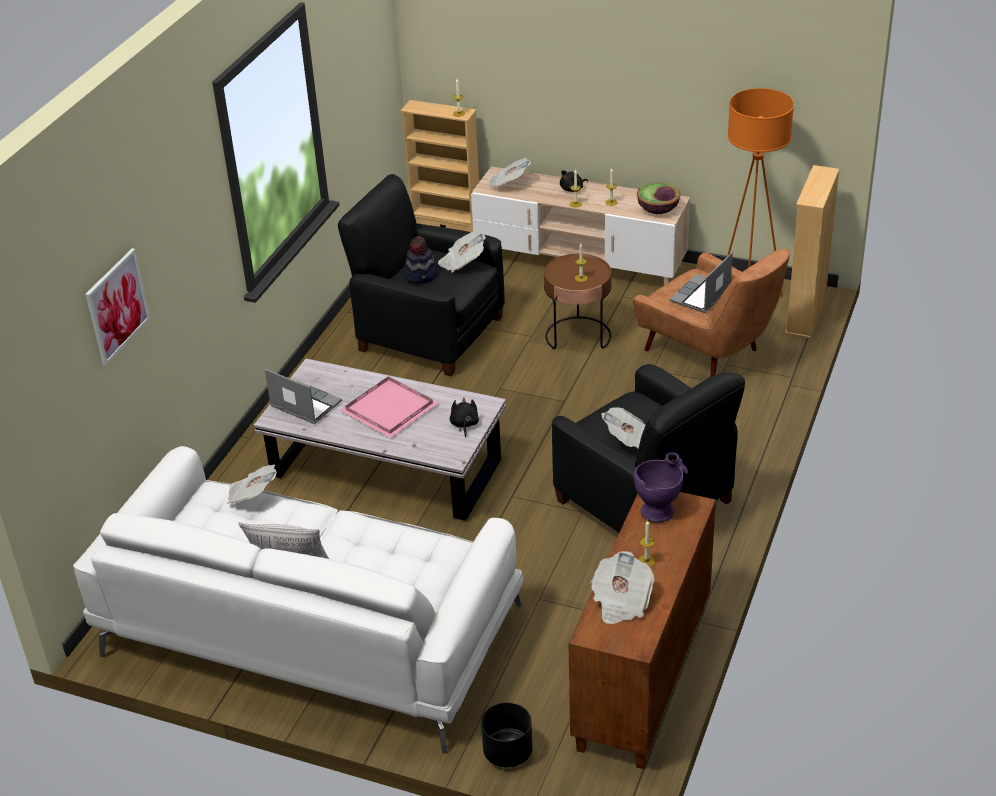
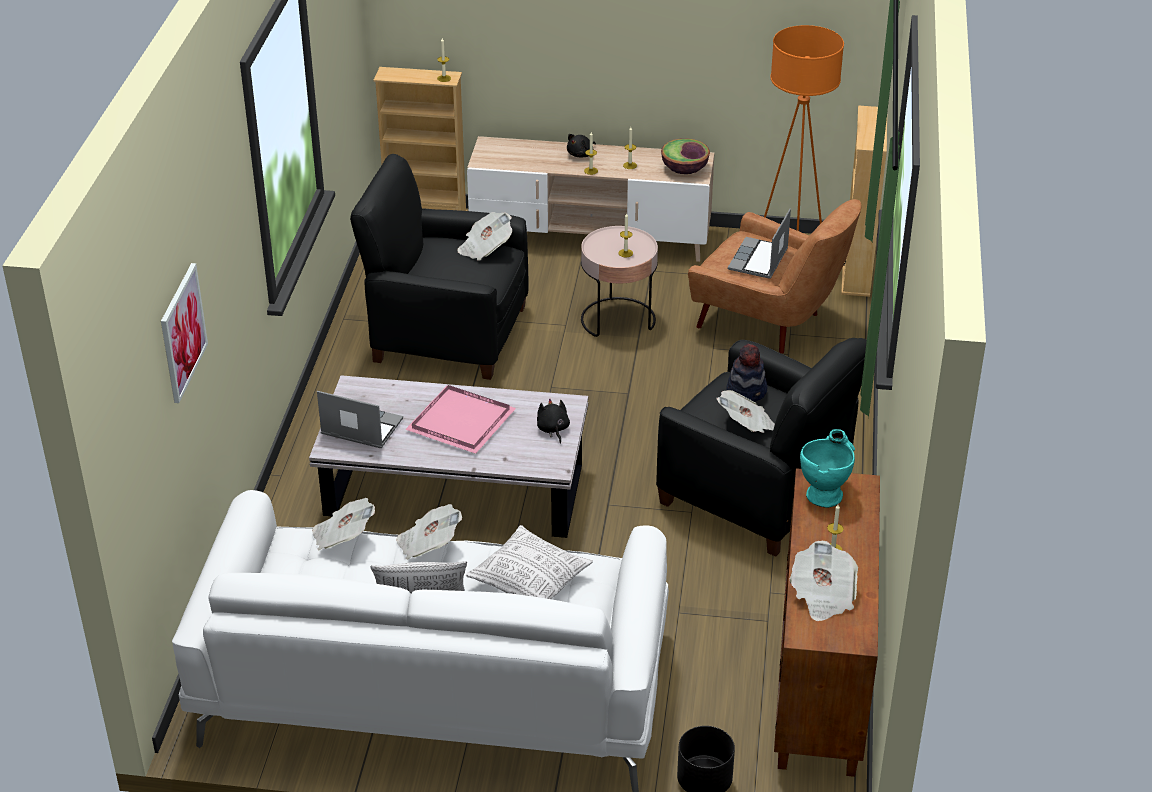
camera: 15 degrees left, 0 degrees up
(392, 553) = (530, 581): none -> pillow
(421, 275) = (444, 267): hat -> hat (747, 391)
(508, 183) = (505, 154): newspaper -> newspaper (428, 544)
(578, 336) = (618, 319): brown side table -> pink side table
(660, 507) = (825, 491): purple vase -> turquoise vase

